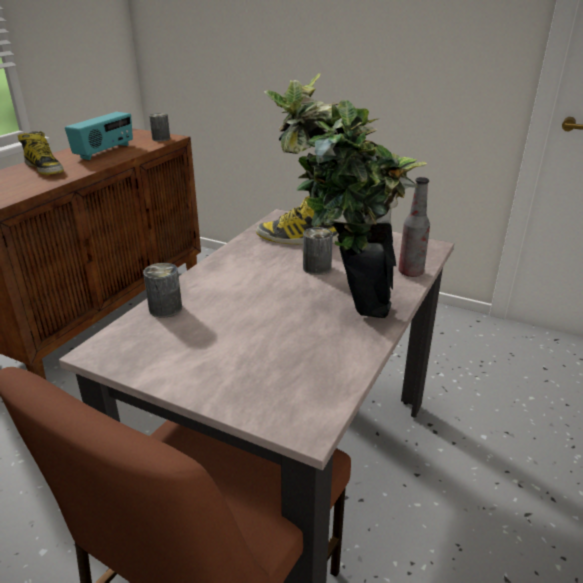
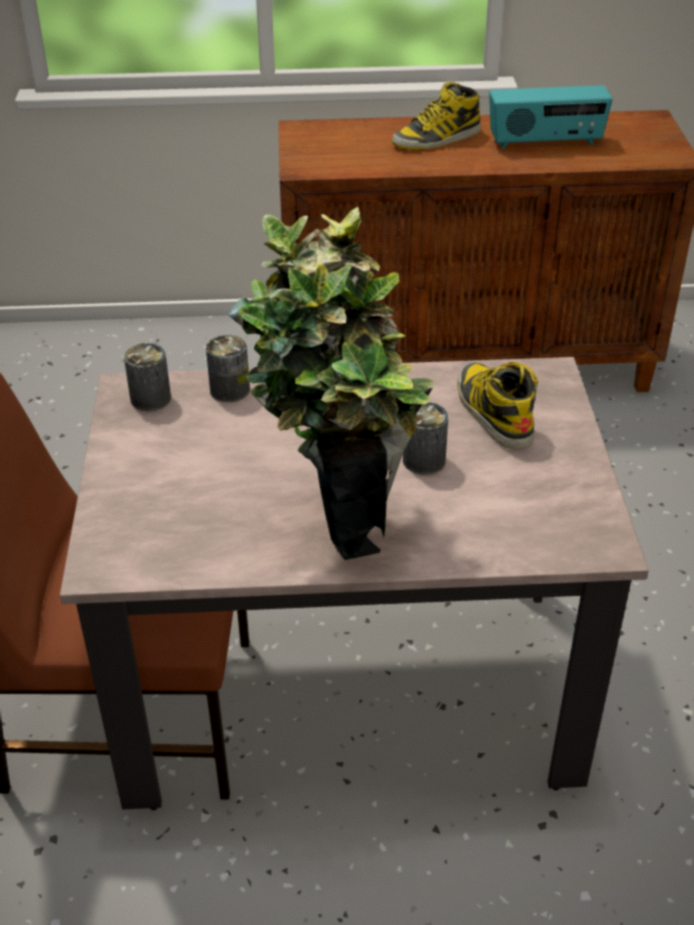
camera: 60 degrees right, 10 degrees up
(45, 168) = (437, 139): boot -> boot turned 45 degrees clockwise
(161, 139) = (656, 153): can -> can (150, 399)
(410, 272) = (493, 549): bottle -> none

